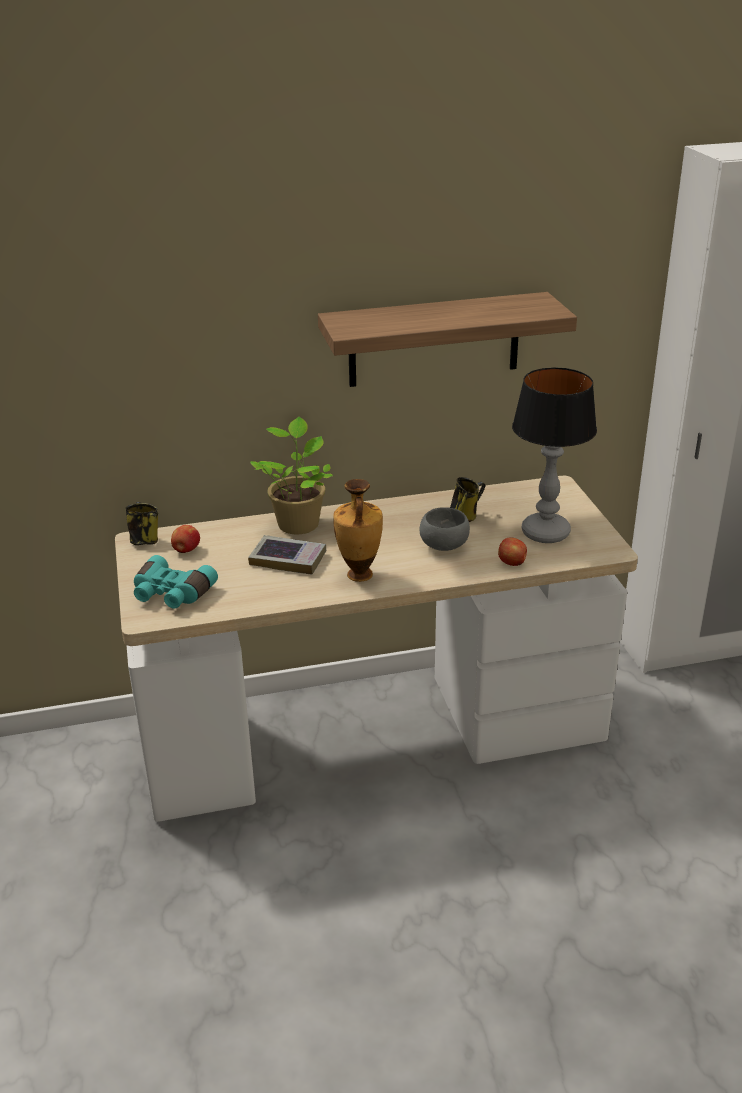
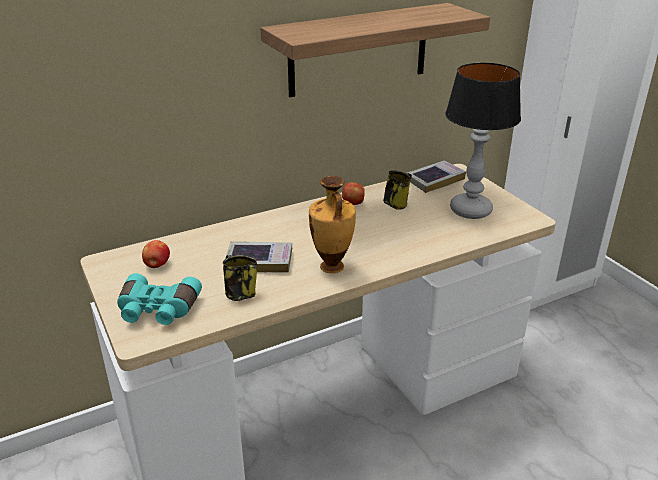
camera: 15 degrees left, 0 degrees up
(143, 540) = (111, 260): mug -> mug (239, 294)
(298, 523) = (254, 227): potted plant -> none
(445, 546) = (394, 231): grey bowl -> none
(512, 563) = (459, 239): apple -> apple (353, 203)
(524, 492) = (434, 180): none -> book

